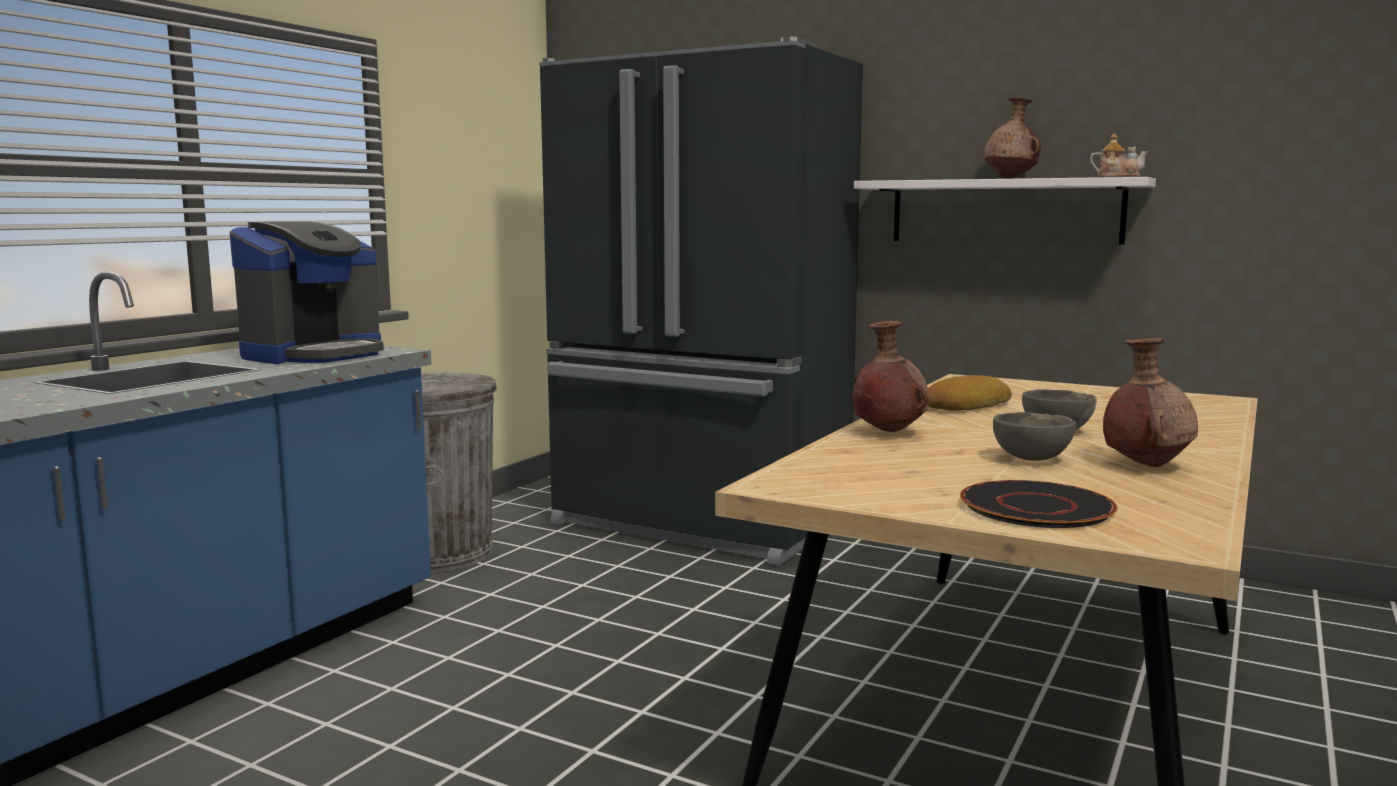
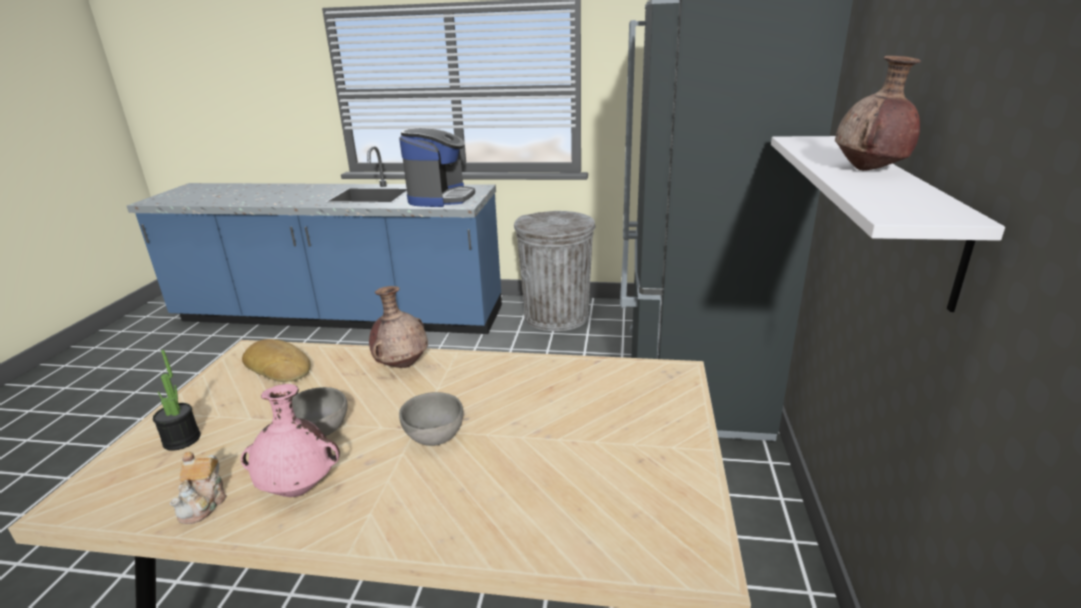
camera: 70 degrees right, 15 degrees up
(314, 354) = (440, 198): coffee machine -> coffee machine turned 90 degrees counterclockwise
(964, 405) = (530, 384): bread -> bread (280, 366)
(1035, 506) = (182, 440): black plate -> potted plant
(1117, 177) = (891, 209): teapot -> teapot (204, 503)
(1145, 466) = (300, 488): brown vase -> pink vase

